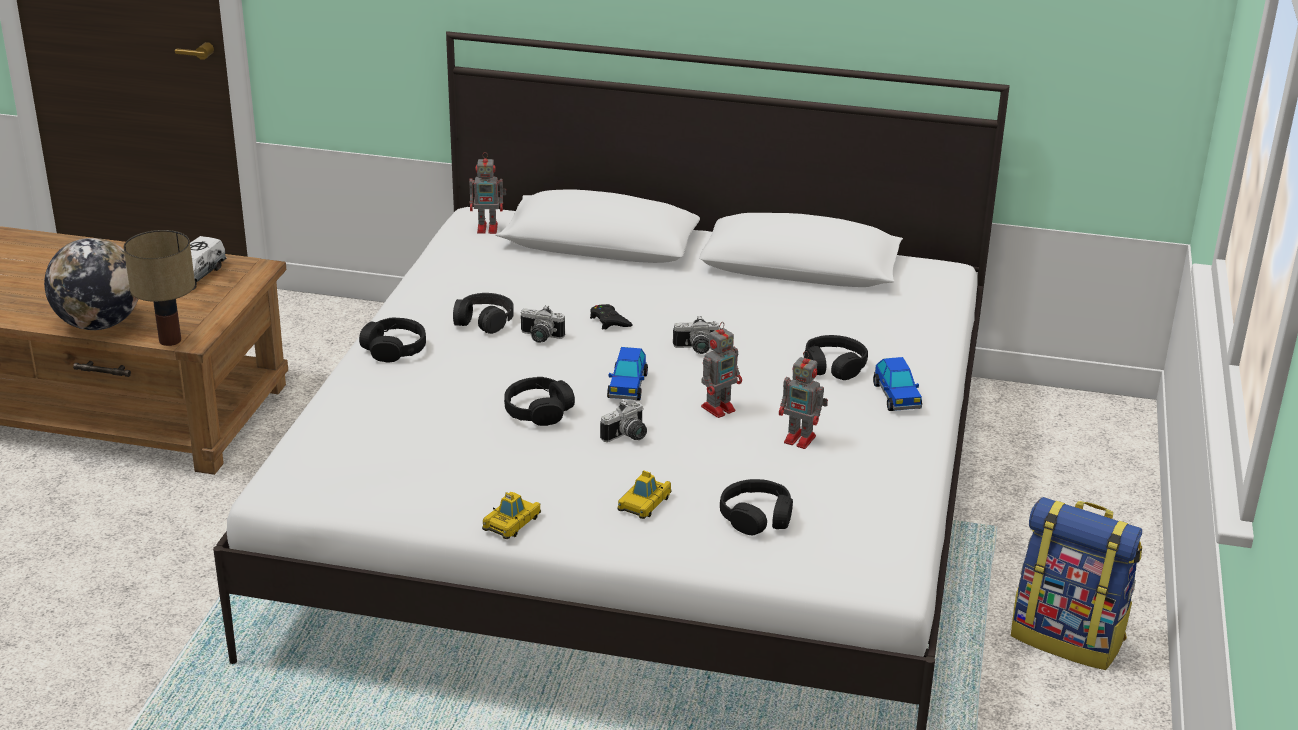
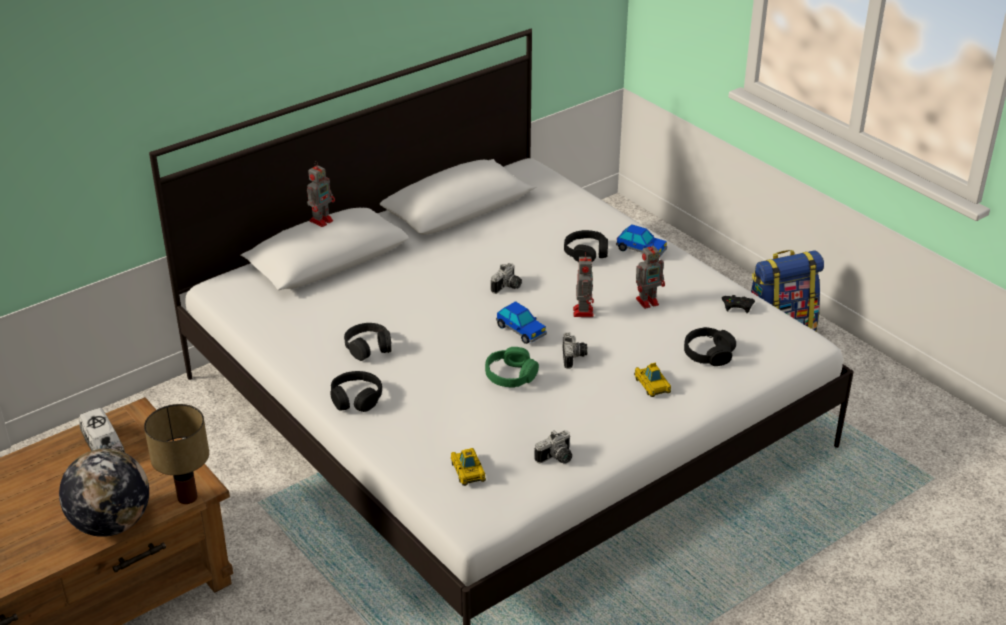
camera: 50 degrees left, 5 degrees up
(489, 228) = (246, 290): toy robot -> toy robot (322, 220)
(512, 522) = (620, 442): toy car -> toy car (468, 471)
(538, 411) = (511, 375): black headphones -> green headphones
(540, 338) = (421, 335): camera -> camera (556, 458)
(609, 321) = (435, 301): black game controller -> black game controller (737, 306)

